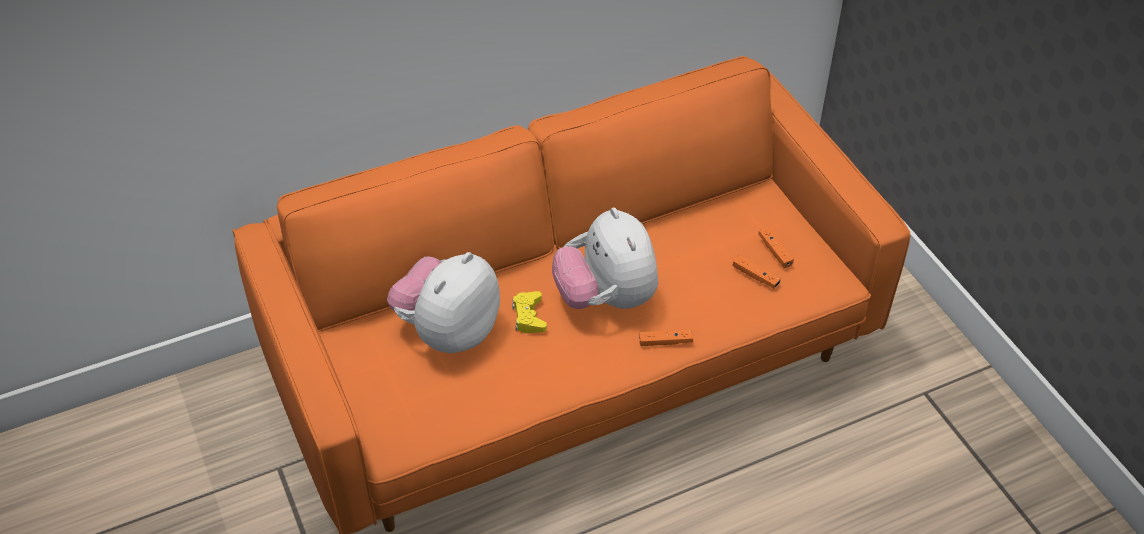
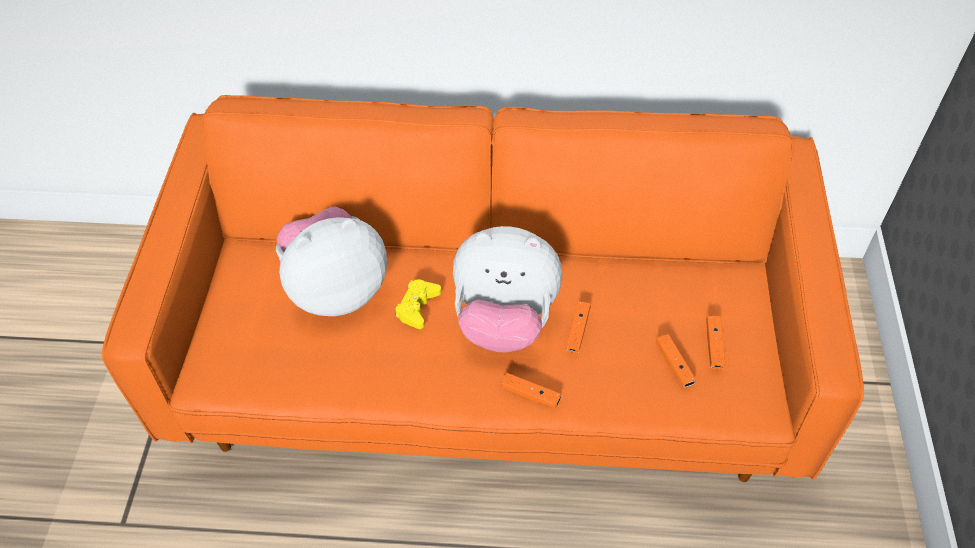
camera: 30 degrees right, 5 degrees up
(606, 298) = (505, 320): plush toy -> plush toy turned 90 degrees counterclockwise
(668, 282) = (577, 331): none -> orange game controller

